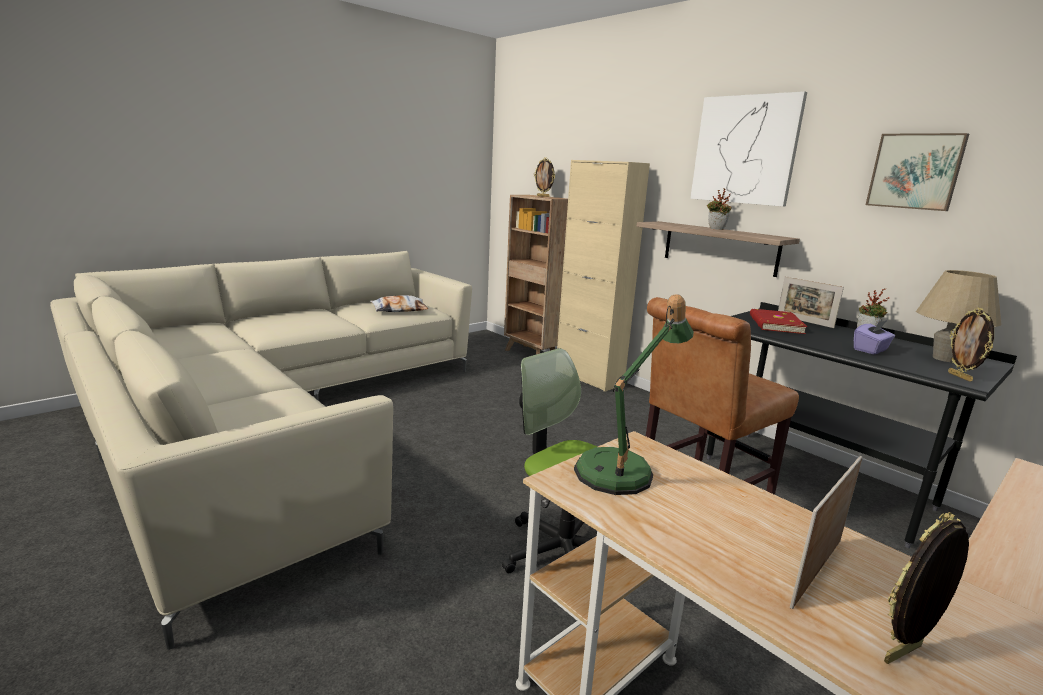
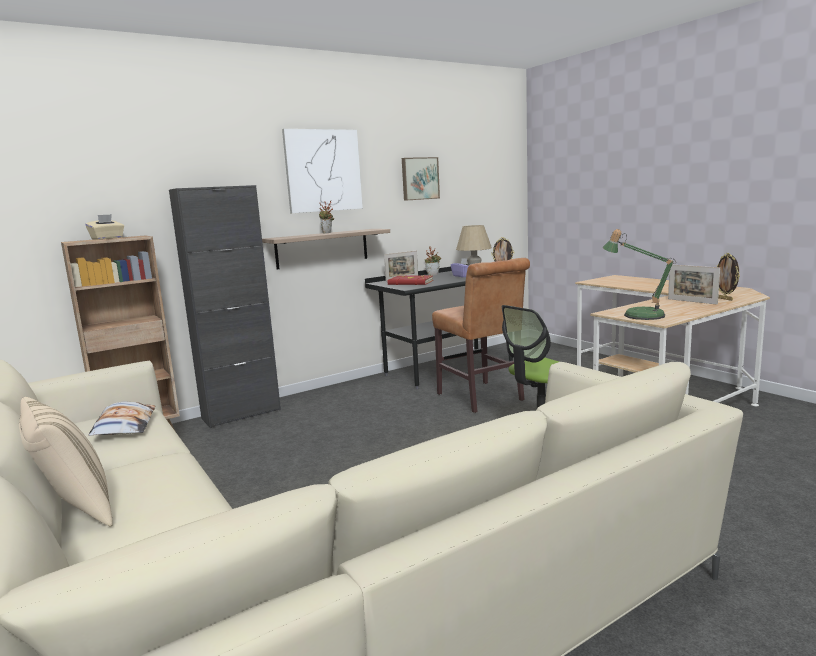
camera: 80 degrees left, 5 degrees down
(281, 315) = (73, 512): none -> beige pillow
(543, 196) = (107, 238): picture frame -> beige tissue box
(589, 378) = (241, 414): beige cabinet -> black cabinet

